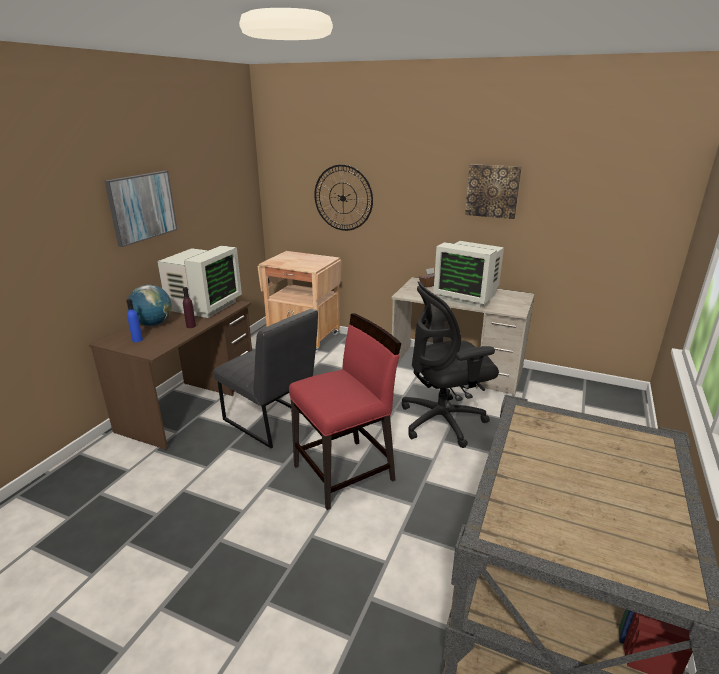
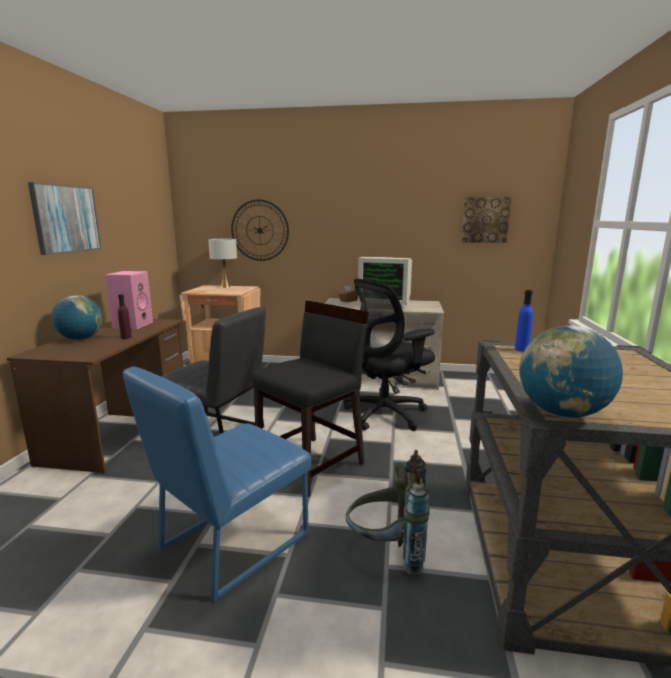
camera: 15 degrees left, 10 degrees down
(137, 340) = (67, 350): blue bottle -> blue bottle (521, 349)
(203, 306) = (132, 324): monitor -> pink speaker
(247, 543) = (230, 542): none -> blue chair
(305, 256) = (225, 287): none -> white table lamp
(345, 473) = (312, 465): red chair -> black chair
(377, 583) = (387, 551): none -> grey backpack
(492, 191) = (396, 214): picture -> picture (485, 220)
(501, 532) = (562, 413): none -> globe

